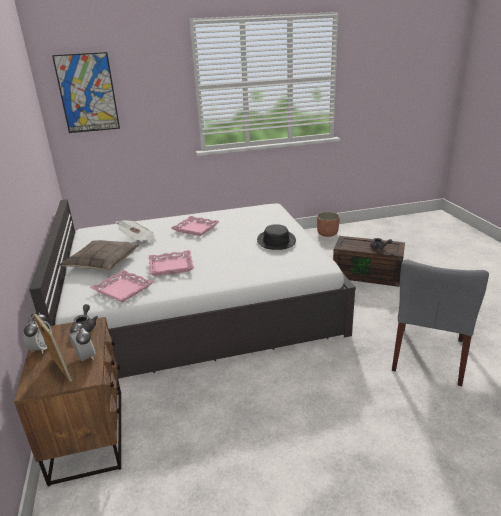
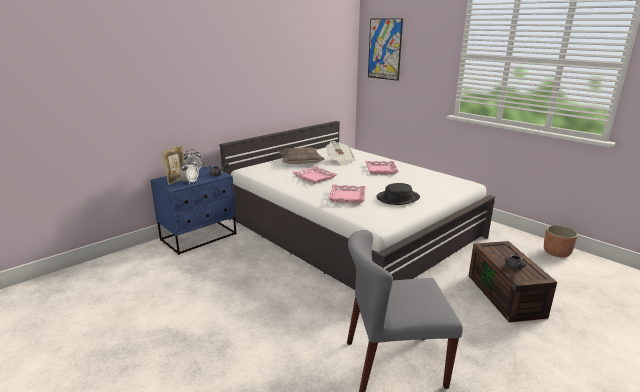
camera: 60 degrees right, 5 degrees down
(89, 434) = (199, 237): brown nightstand -> blue nightstand
(122, 290) = (272, 174): pink tray -> pink tray (347, 197)

